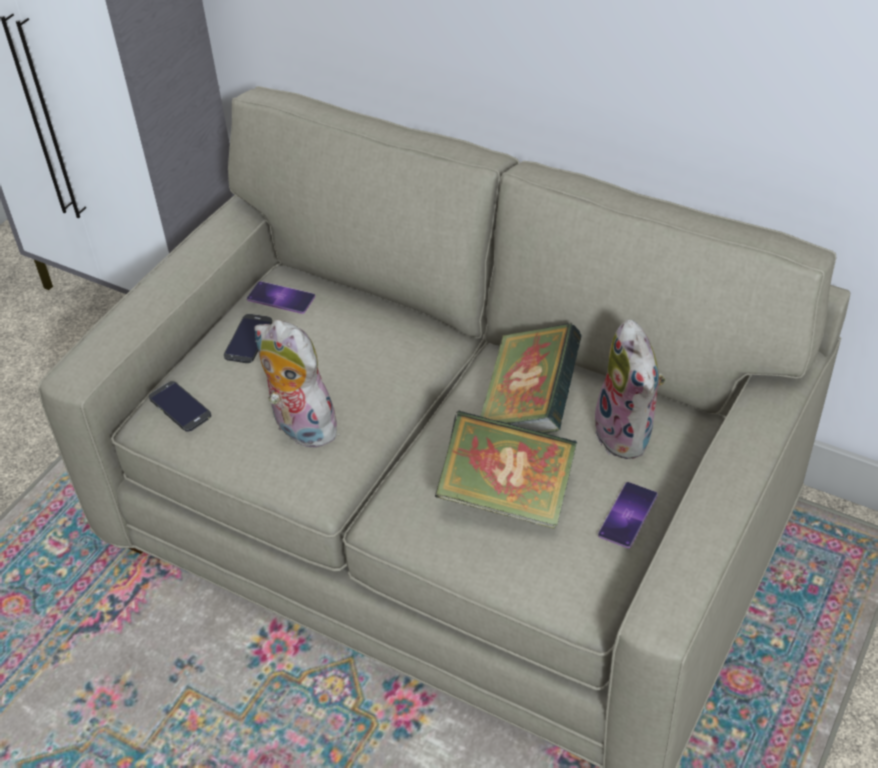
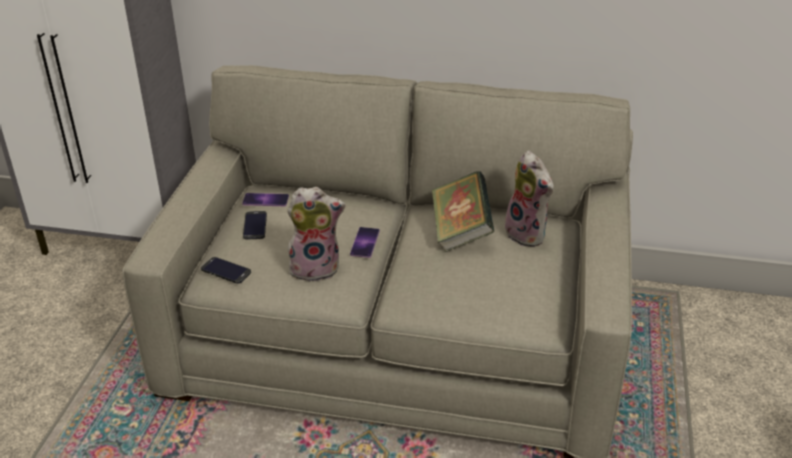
camera: 20 degrees left, 10 degrees down
(300, 427) = (316, 267): plush toy -> plush toy turned 150 degrees clockwise
(506, 497) = (471, 279): book -> none
(627, 515) = (550, 274): phone -> phone (365, 242)

